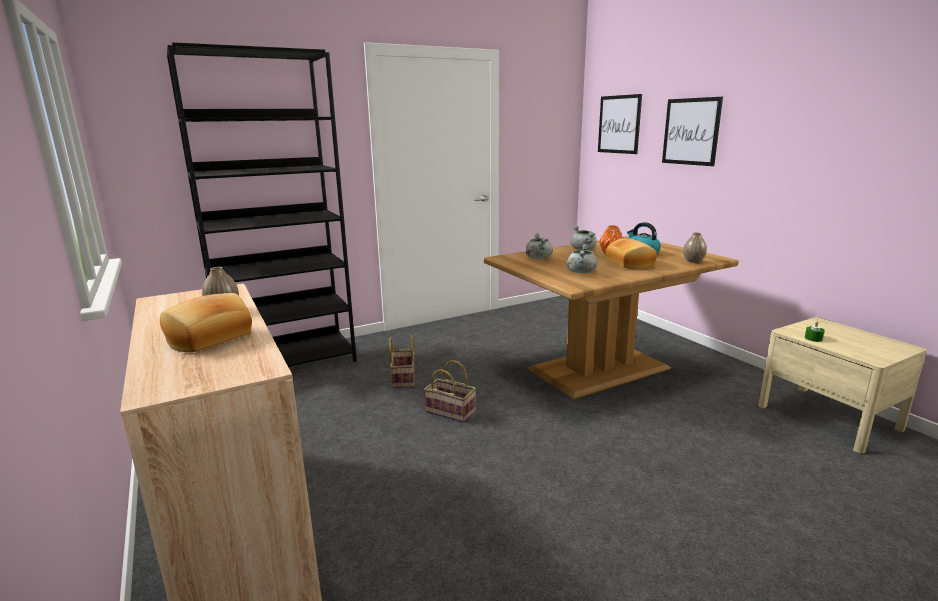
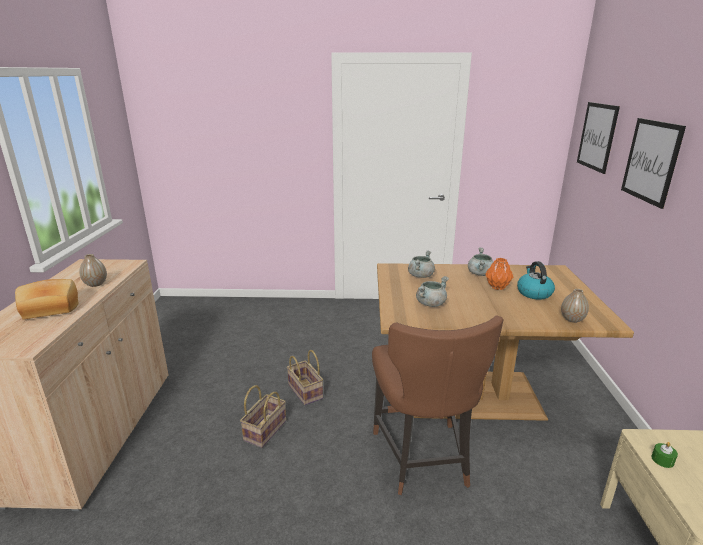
camera: 30 degrees right, 5 degrees up
(290, 362) = (247, 308): black bookcase -> none
(403, 378) = (303, 347): basket -> basket (265, 429)
(615, 424) = (422, 459): none -> brown chair
(631, 263) = (496, 305): bread -> none

